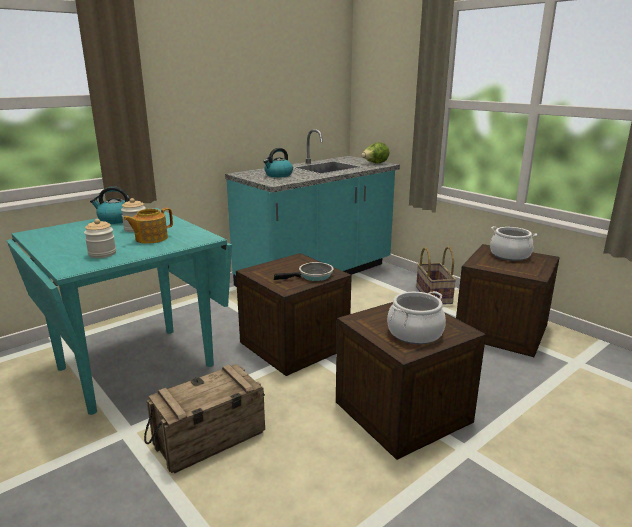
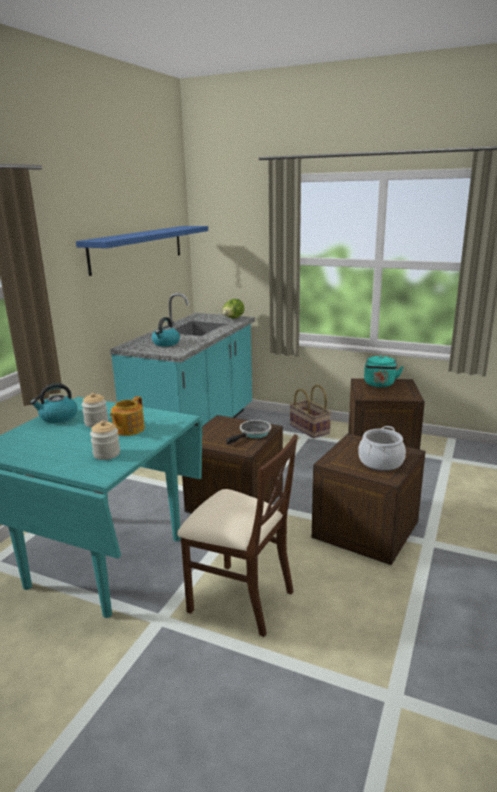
camera: 25 degrees left, 0 degrees up
(210, 439) = (240, 599): crate -> beige chair
(276, 79) = (138, 248): none -> blue shelf
(510, 255) = (379, 384): cooking pot -> turquoise kettle

